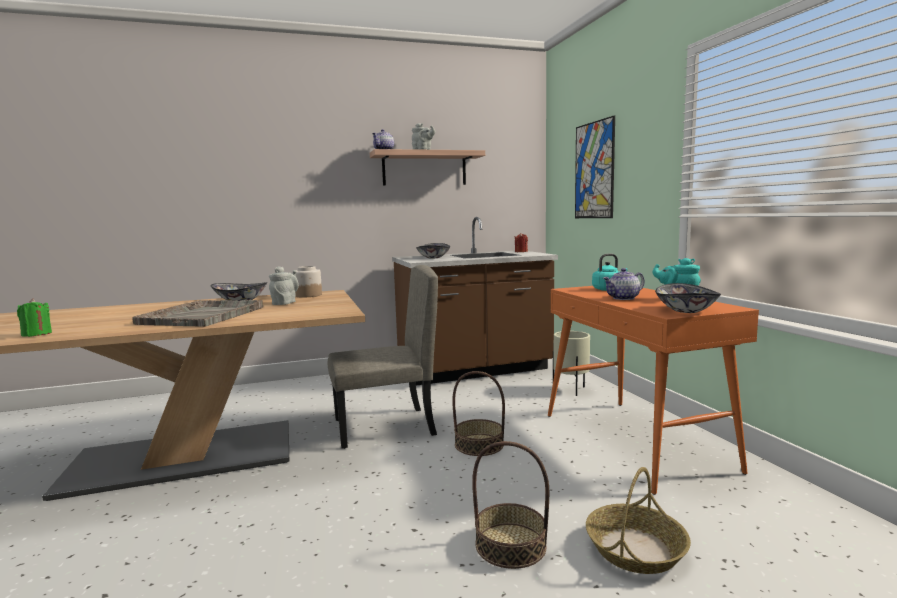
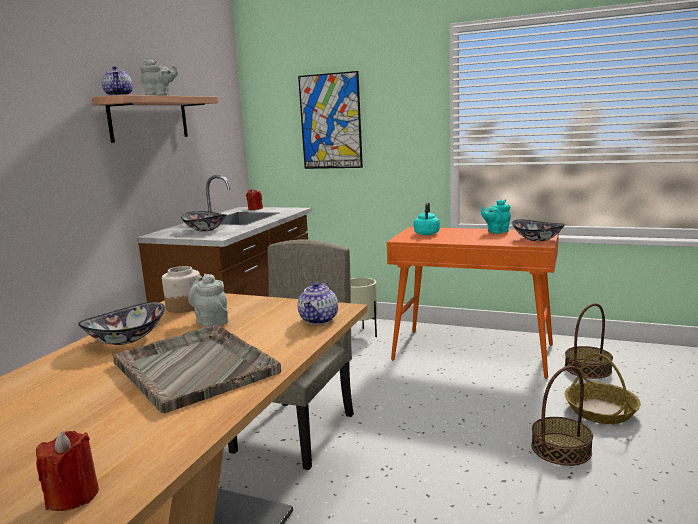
camera: 50 degrees left, 5 degrees up
(37, 334) = (73, 496): green candle -> red candle
(479, 444) = (399, 404): basket -> basket (587, 369)
(623, 298) = (469, 238): teapot -> teapot (319, 320)

